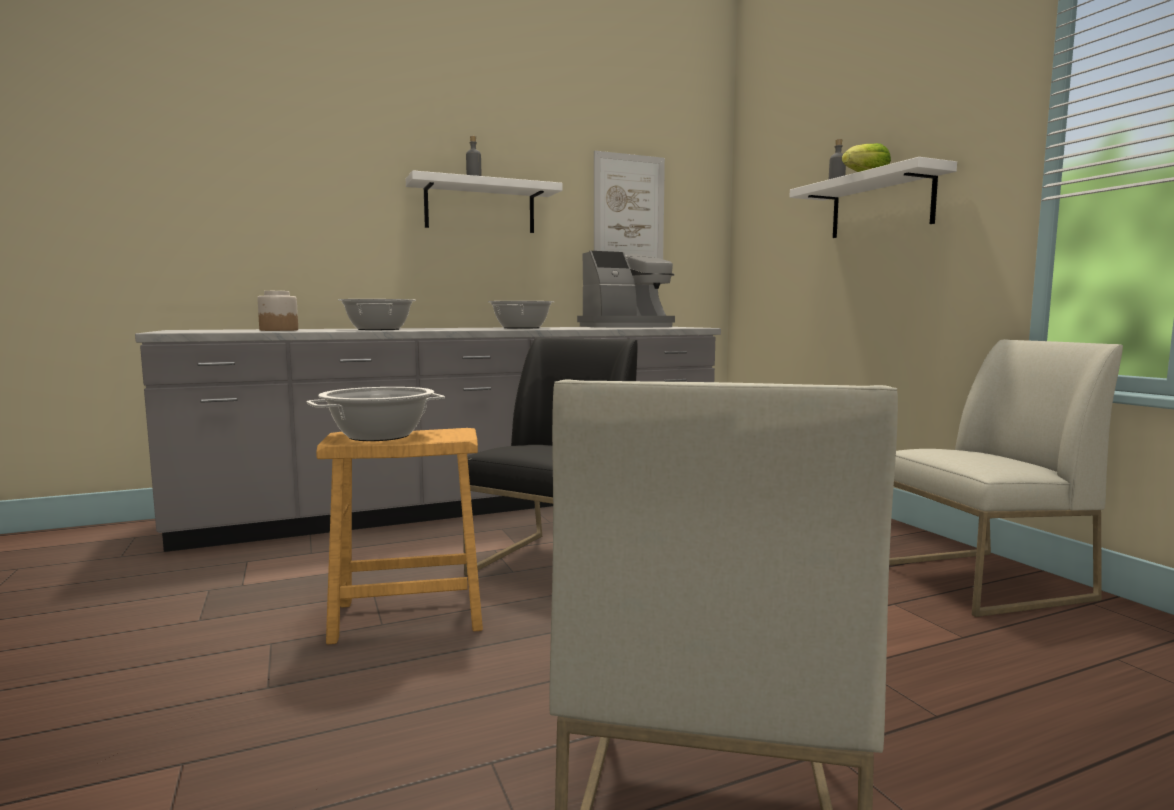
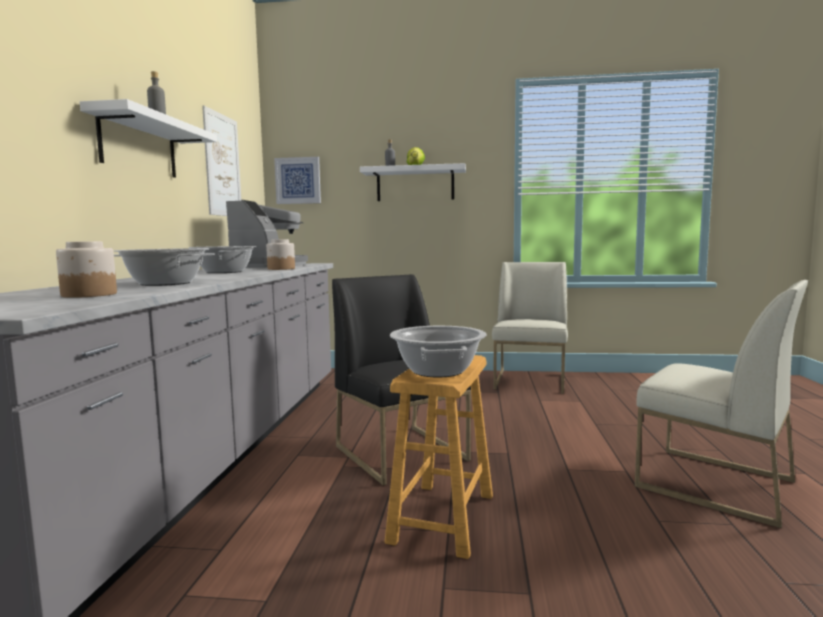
camera: 60 degrees left, 0 degrees up
(583, 328) = (281, 269): none -> jar
(757, 219) = (298, 180): none -> picture

